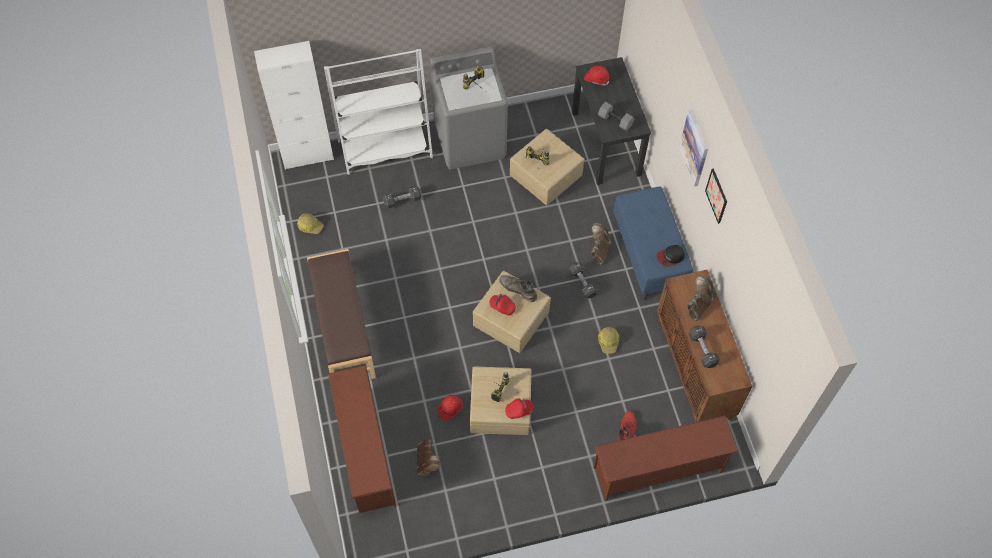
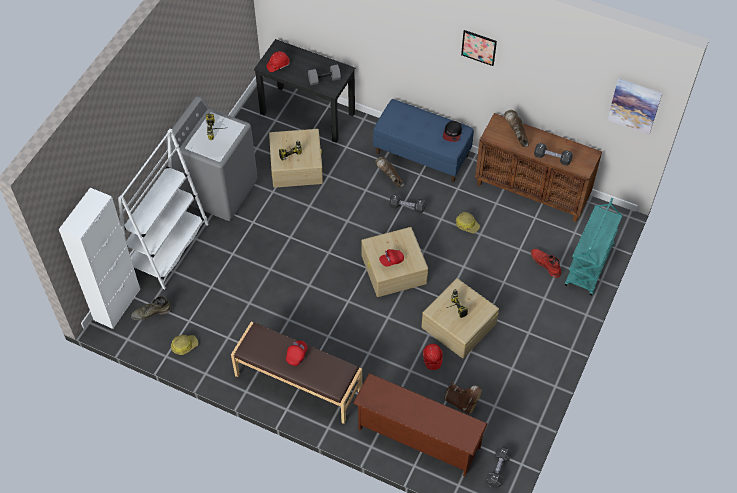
camera: 50 degrees left, 5 degrees down
(402, 200) = (225, 269): black dumbbell -> black dumbbell (498, 470)
(518, 289) = (386, 241): green boot -> green boot (151, 312)
(519, 410) = (484, 308): red cap -> red cap (297, 355)
(658, 470) = (589, 266): brown shoe rack -> turquoise cart
(695, 148) = (427, 33): picture -> picture (634, 105)

